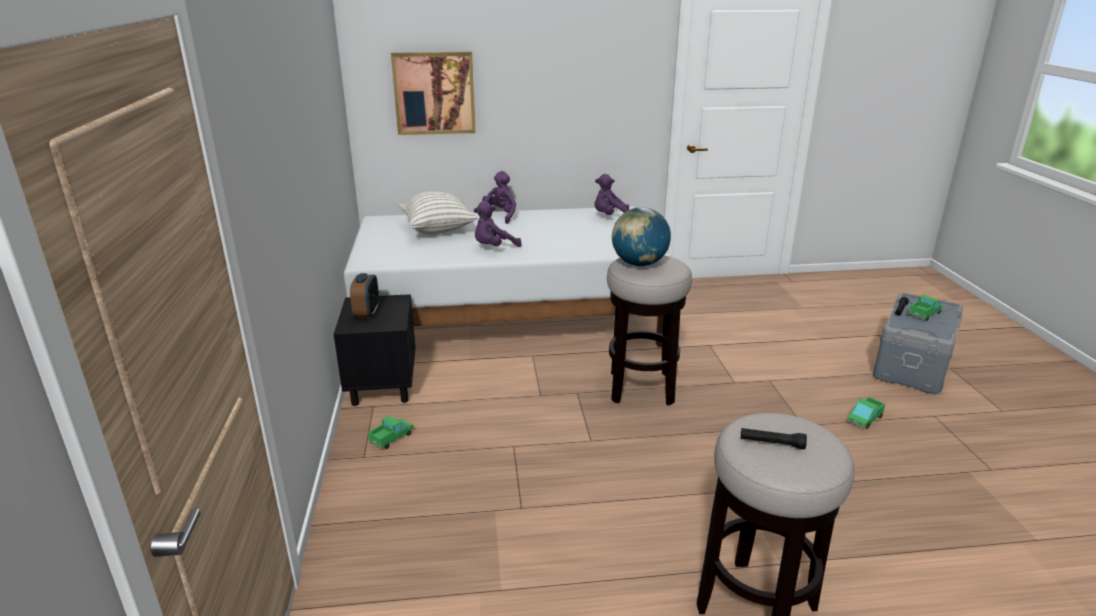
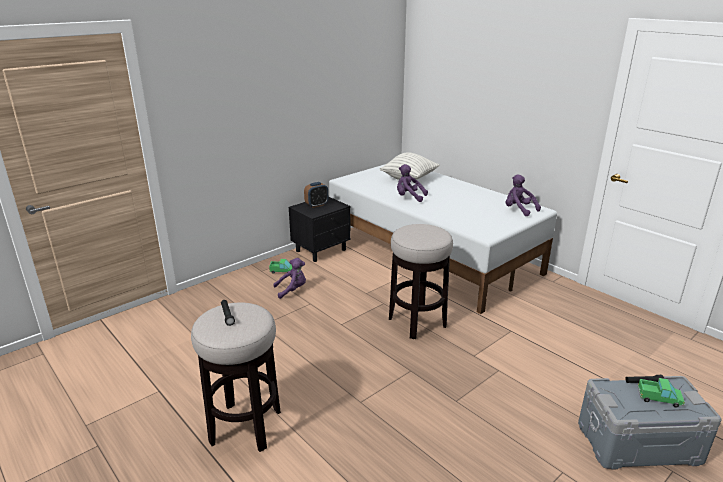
camera: 55 degrees right, 0 degrees up
(434, 93) = (446, 91): picture -> none
(499, 216) = (457, 184): purple plush toy -> purple plush toy (292, 290)
(639, 264) = (416, 230): globe -> none
(864, 419) = (504, 430): toy truck -> none

